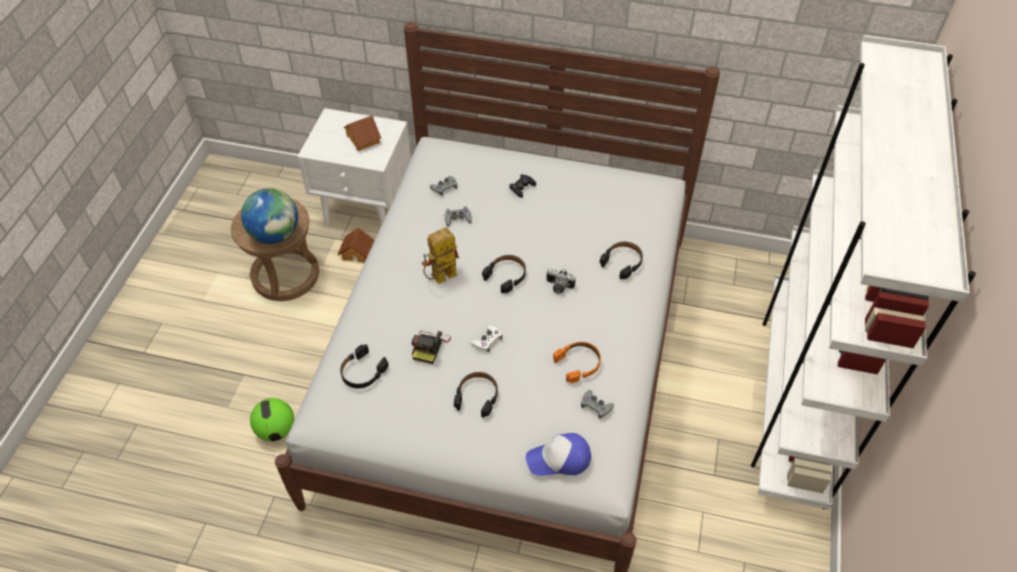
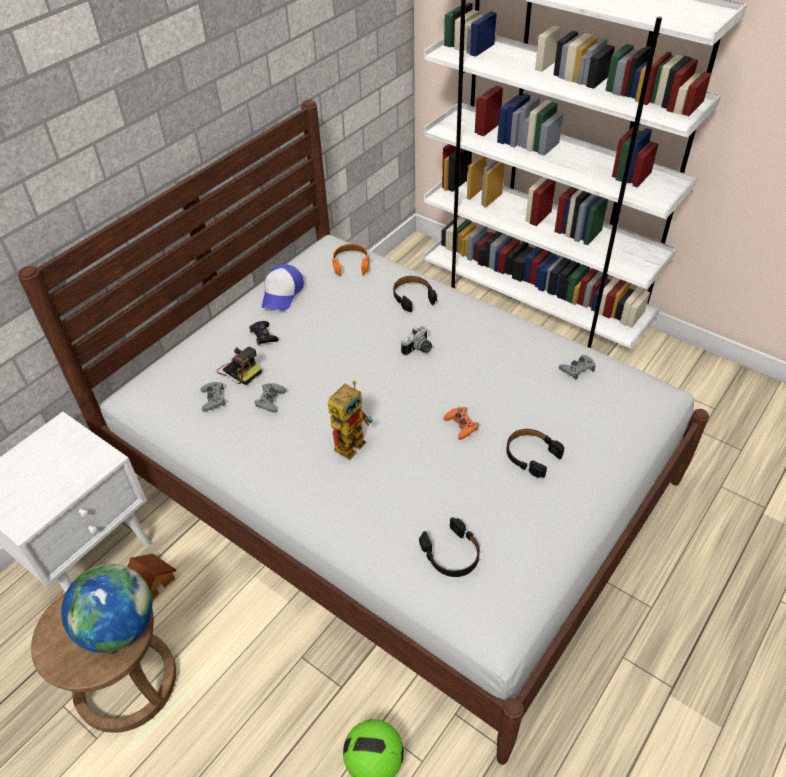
camera: 65 degrees left, 5 degrees down
(362, 139) = (53, 463): toy house -> none
(430, 346) = (445, 477): camera -> camera (239, 370)
(440, 279) = (352, 440): toy robot -> toy robot turned 135 degrees counterclockwise
(487, 341) = (461, 425): white game controller -> orange game controller
(506, 276) = (380, 384): black headphones -> none
(559, 459) = (630, 415): cap -> cap (282, 293)
(578, 364) = (523, 365): orange headphones -> orange headphones (351, 264)

